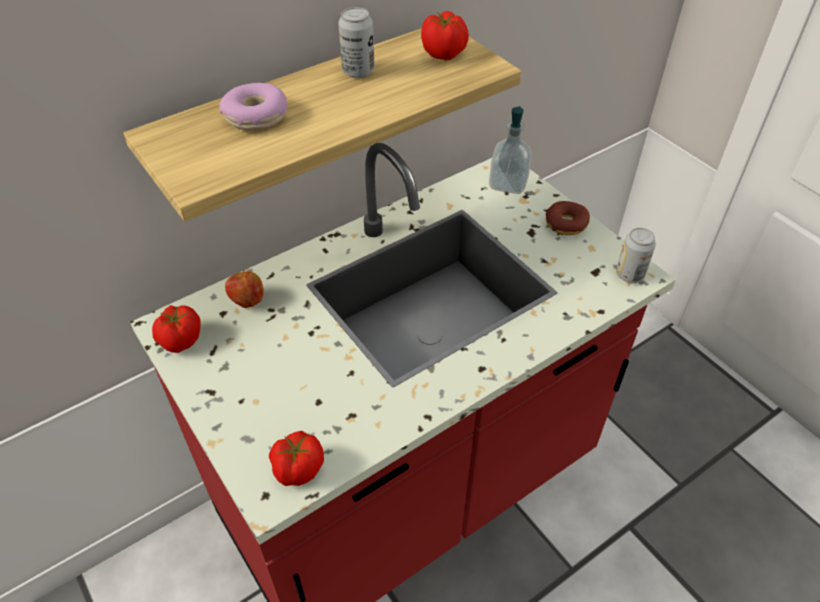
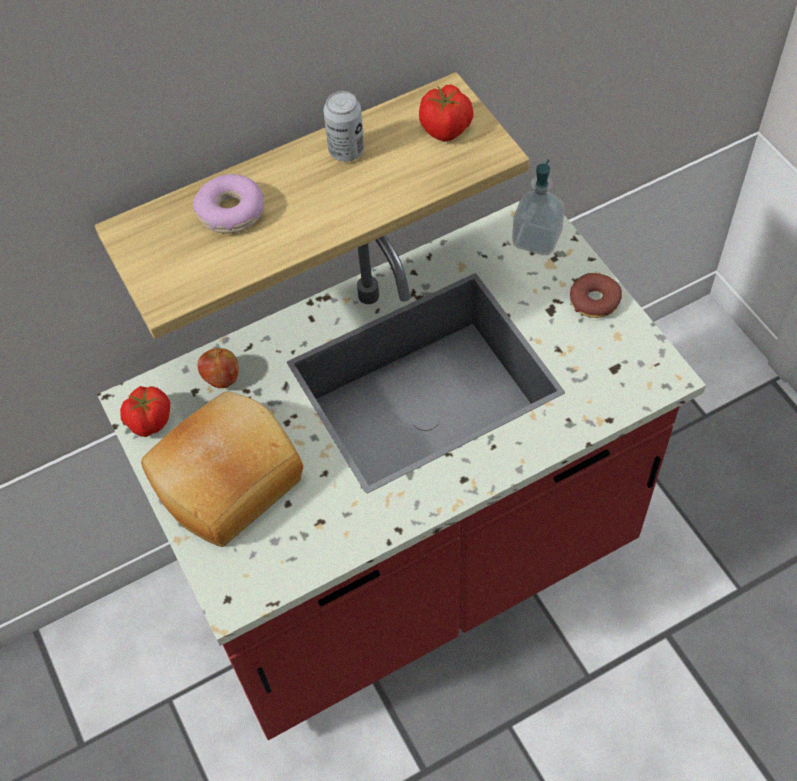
camera: 10 degrees right, 10 degrees up
(256, 384) = (225, 478): none -> bread
(298, 469) = (261, 575): tomato -> none
(629, 274) = (653, 375): can -> none

